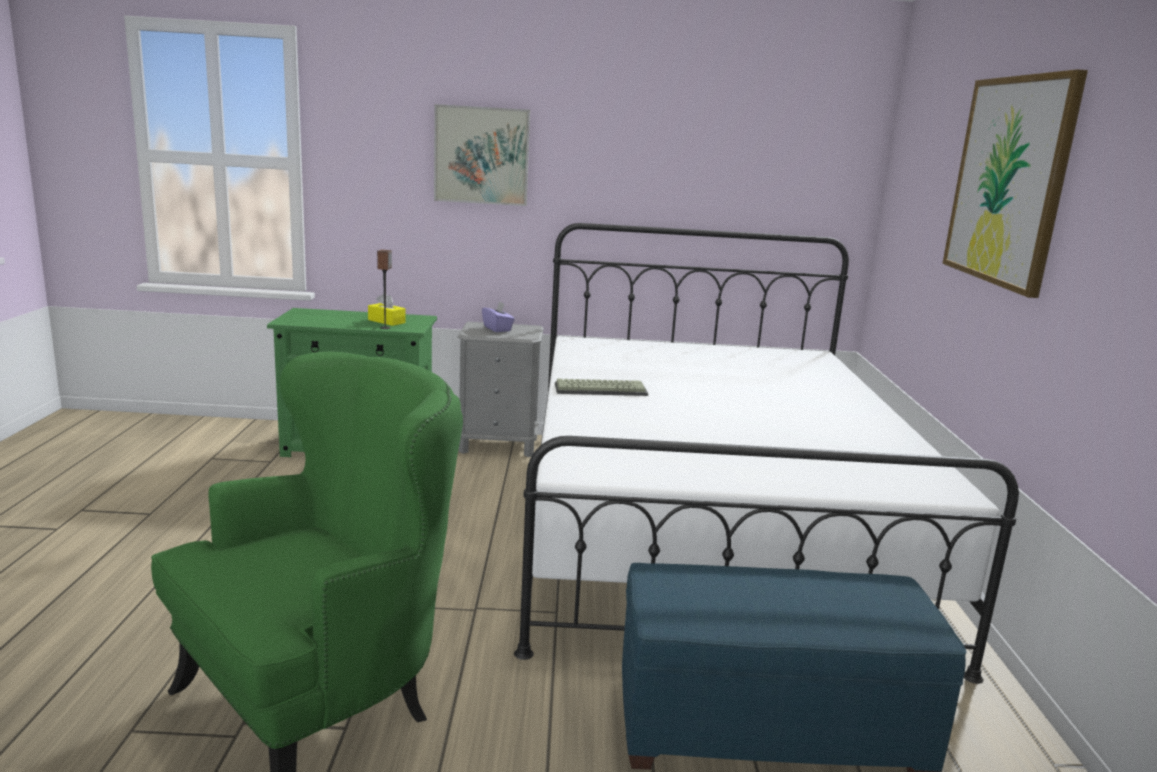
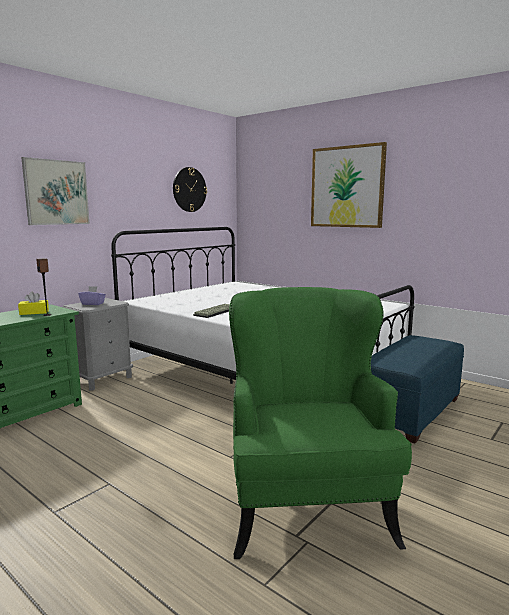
camera: 50 degrees left, 5 degrees down
(748, 157) = (189, 189): none -> wall clock

